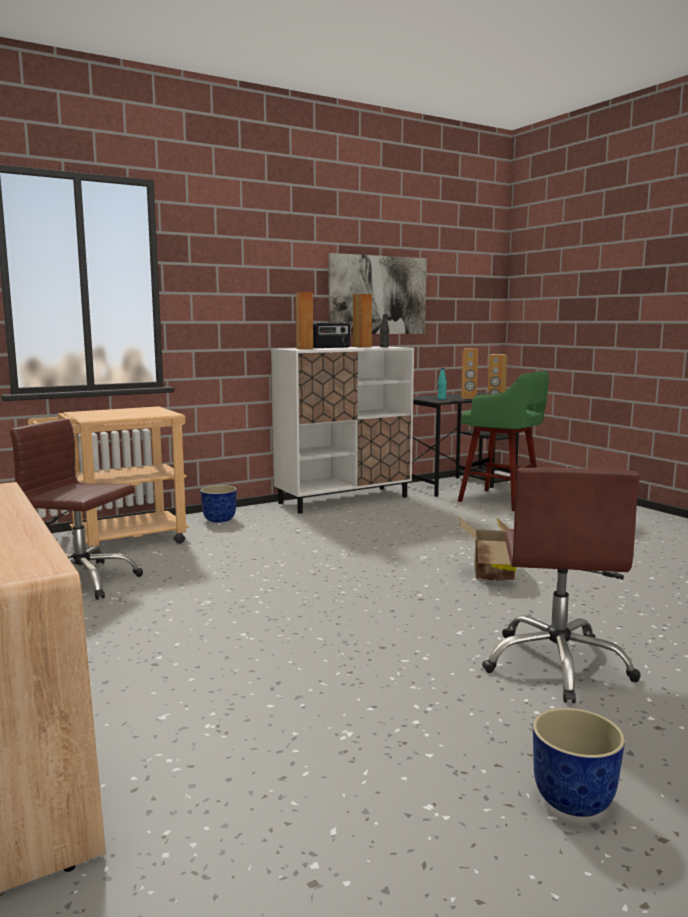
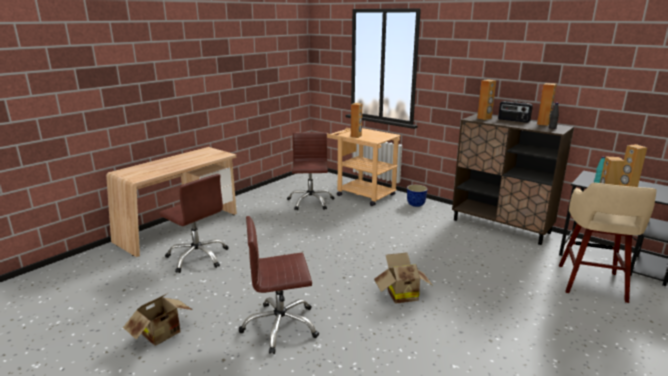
camera: 70 degrees right, 10 degrees up
(119, 416) = (356, 136): none -> brown speaker
(213, 735) = (198, 257): none -> brown office chair
(344, 500) = (501, 226): white cabinet -> brown cabinet
(378, 295) = (577, 84): picture -> none
(502, 500) = (591, 284): green stool -> beige stool
(571, 800) = (163, 334): planter -> cardboard box

